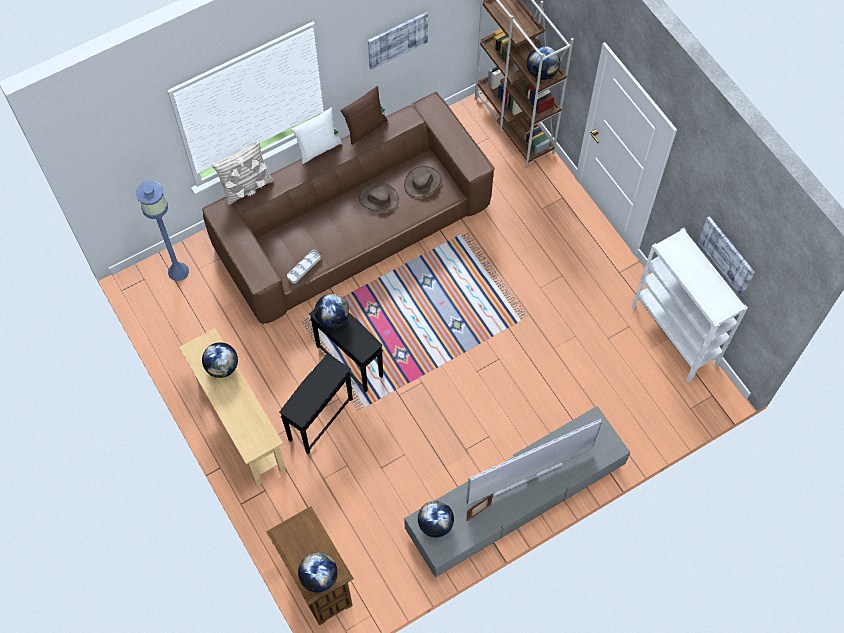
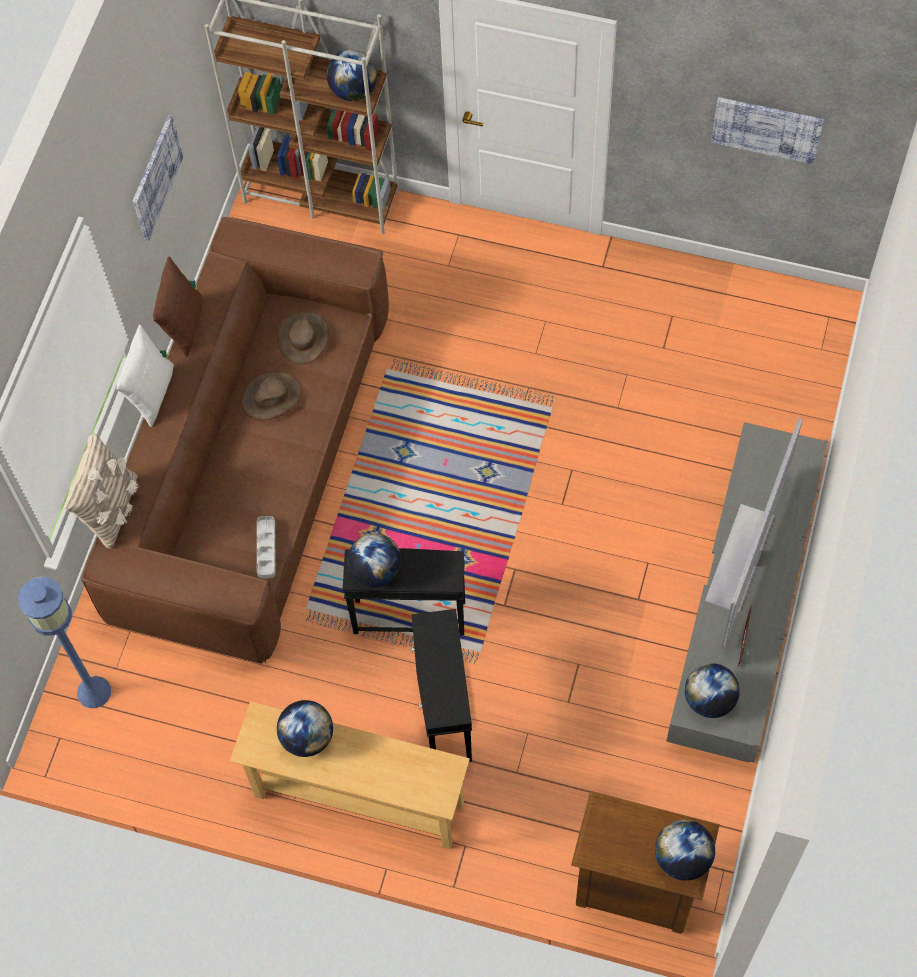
camera: 40 degrees left, 0 degrees up
(674, 335) = (727, 286): white bookcase -> none

